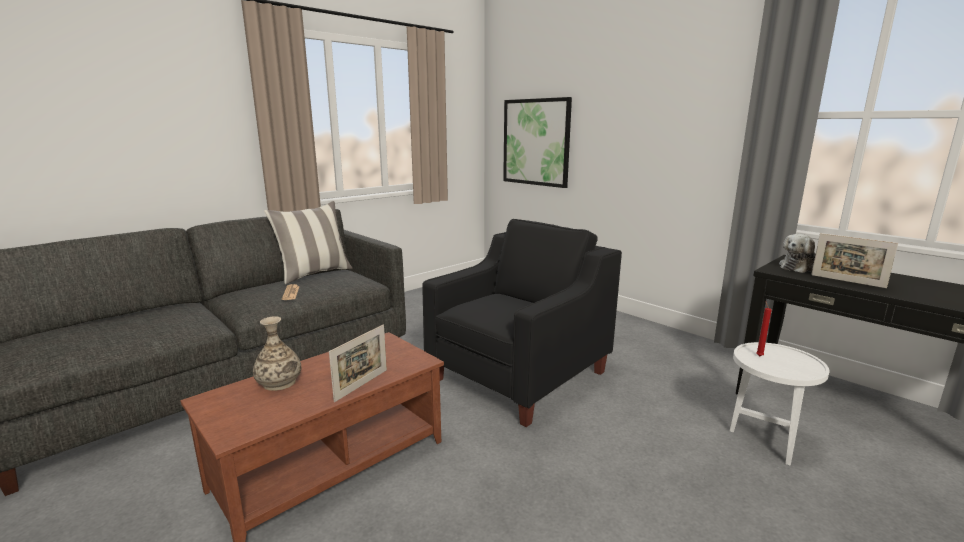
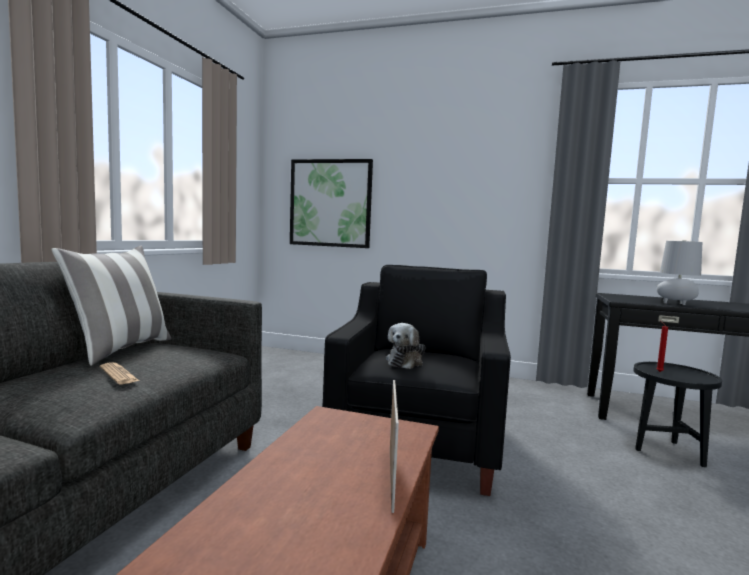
camera: 30 degrees left, 10 degrees down
(279, 383) = (258, 509): vase -> none
(764, 441) = (666, 452): white side table -> black side table
(798, 267) = (628, 298): plush toy -> plush toy (405, 362)
(847, 281) = (676, 303): picture frame -> grey table lamp

